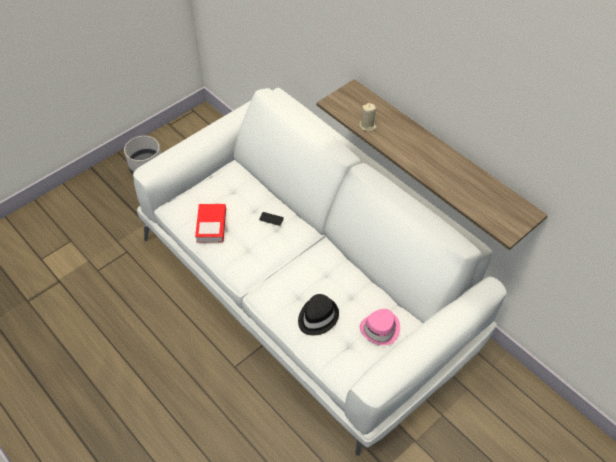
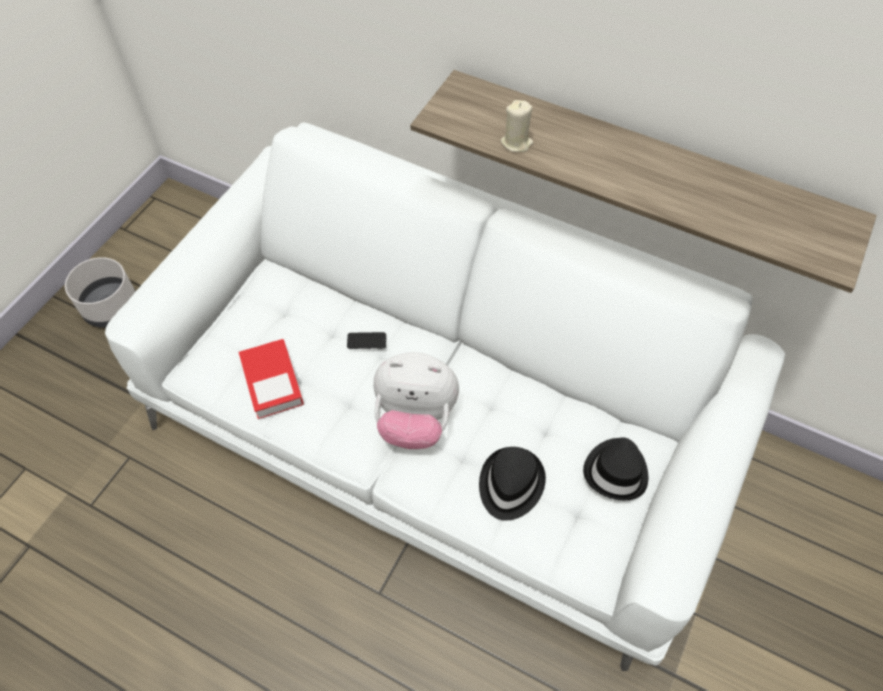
camera: 20 degrees left, 5 degrees up
(280, 268) = (415, 419): none -> plush toy
(381, 329) = (616, 471): pink hat -> black hat

